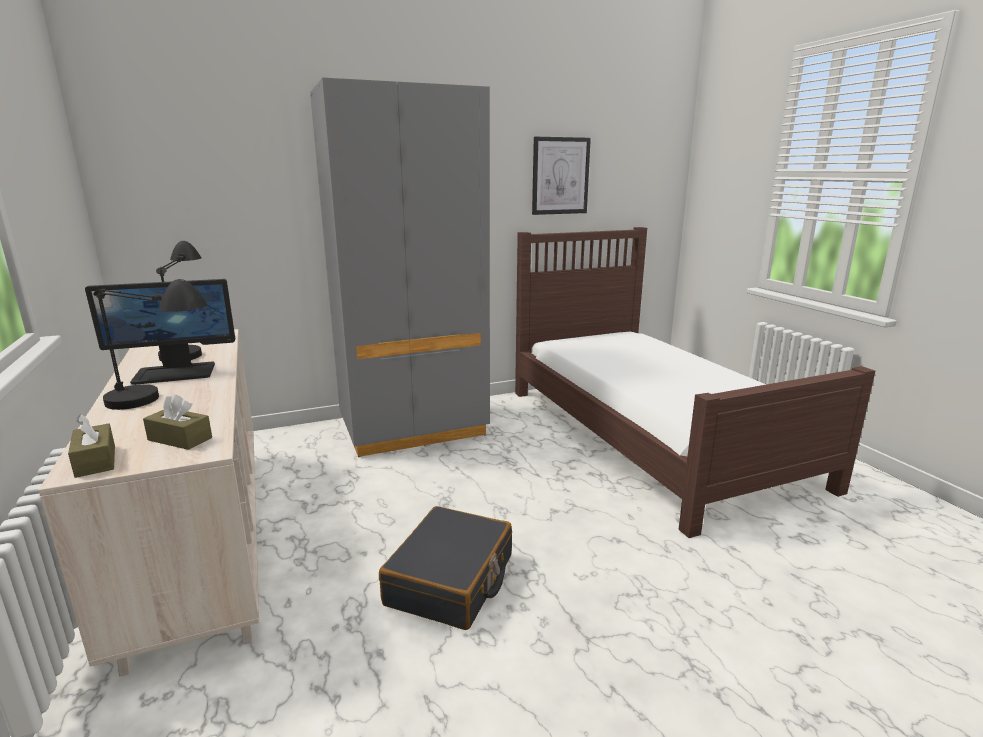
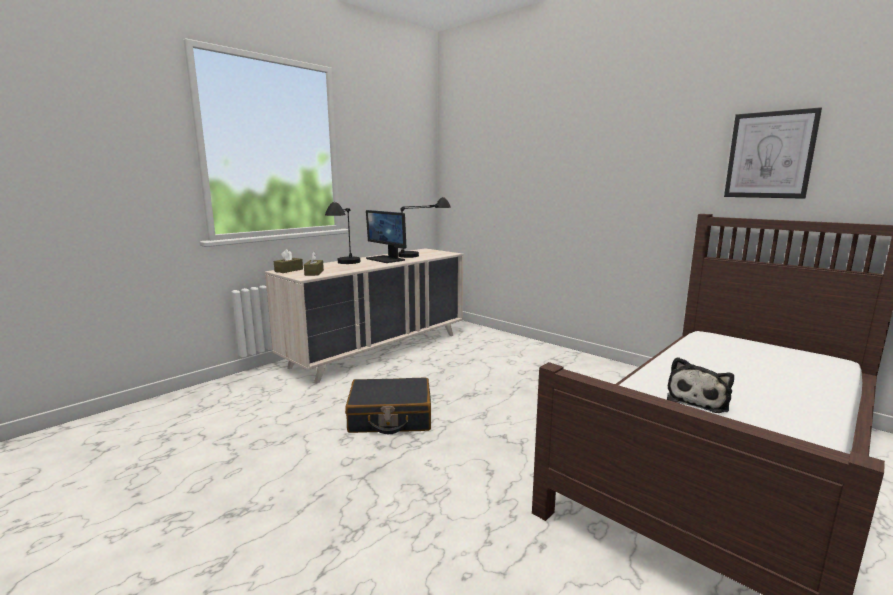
camera: 65 degrees right, 5 degrees down
(413, 428) = (552, 360): grey wardrobe -> none
(683, 387) = (698, 400): none -> plush toy

